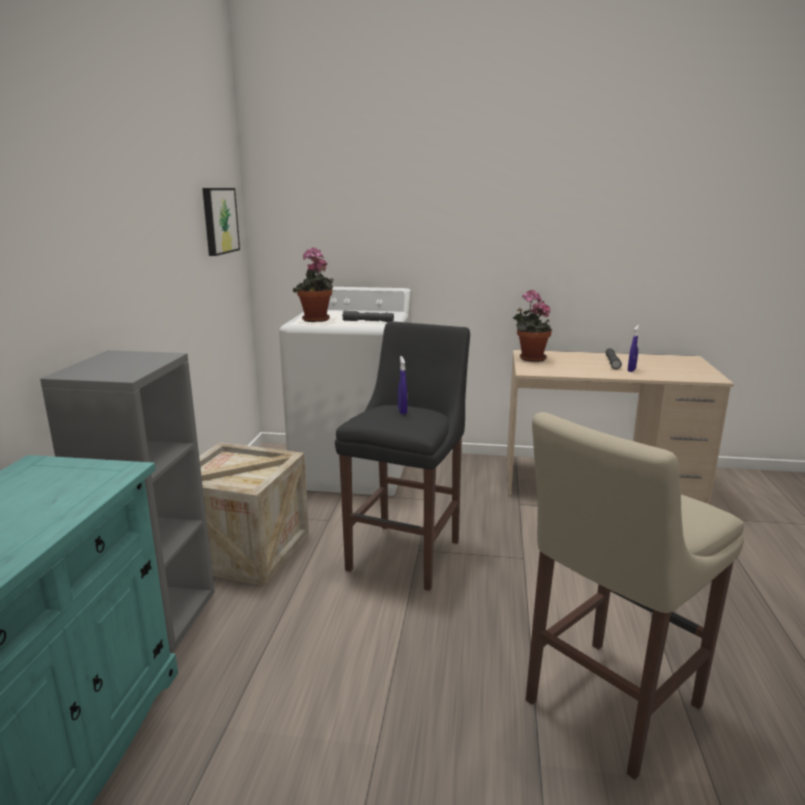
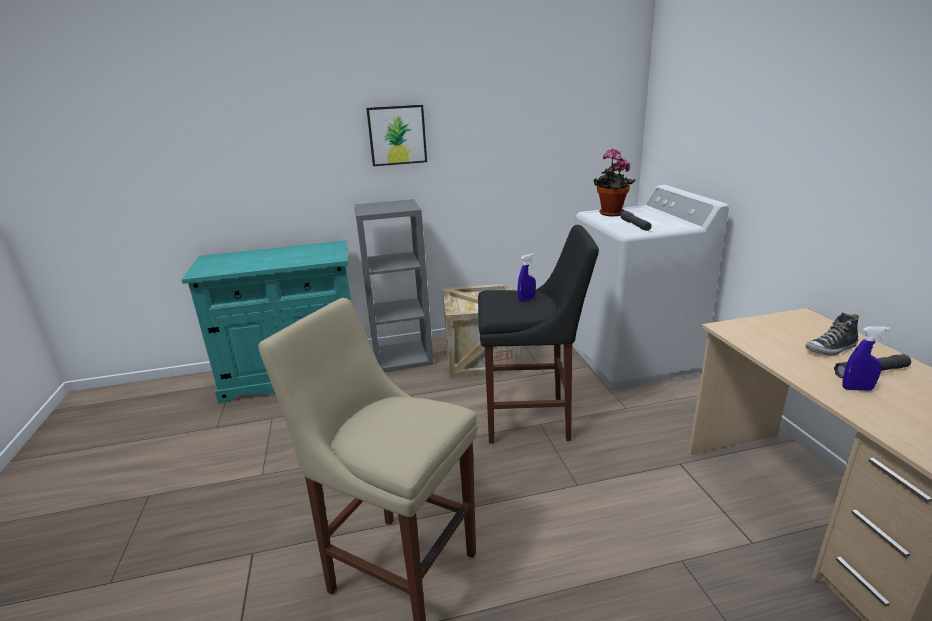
camera: 70 degrees right, 5 degrees up
(219, 220) = (592, 118): picture -> picture (397, 135)
(530, 358) = (783, 321): potted plant -> none
(579, 361) = (831, 349): none -> shoe

